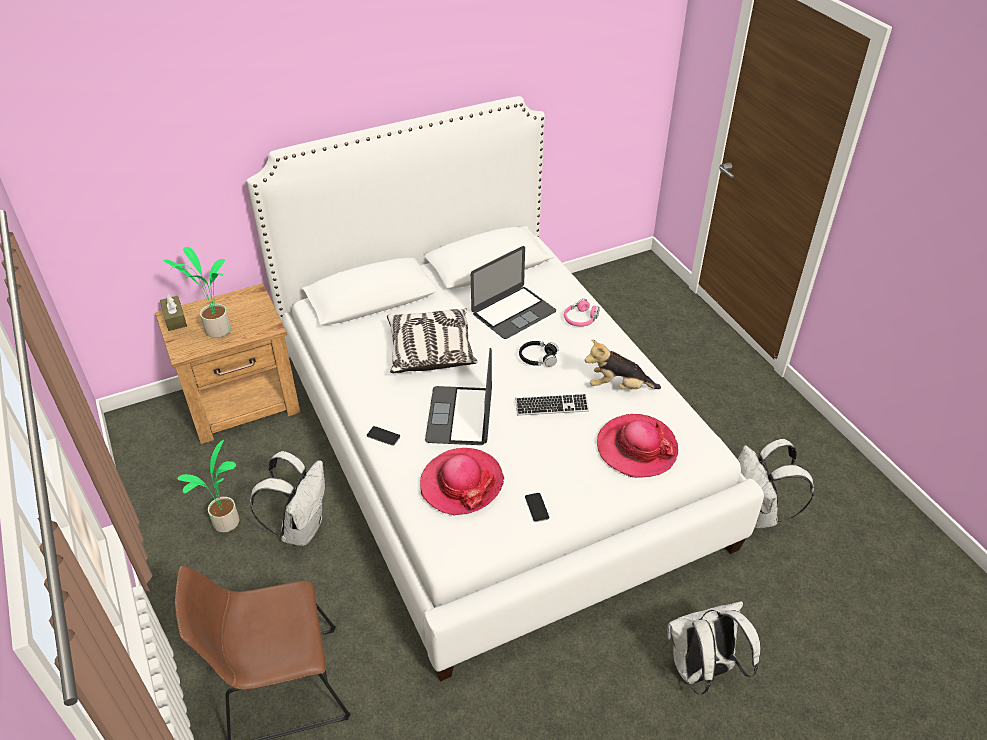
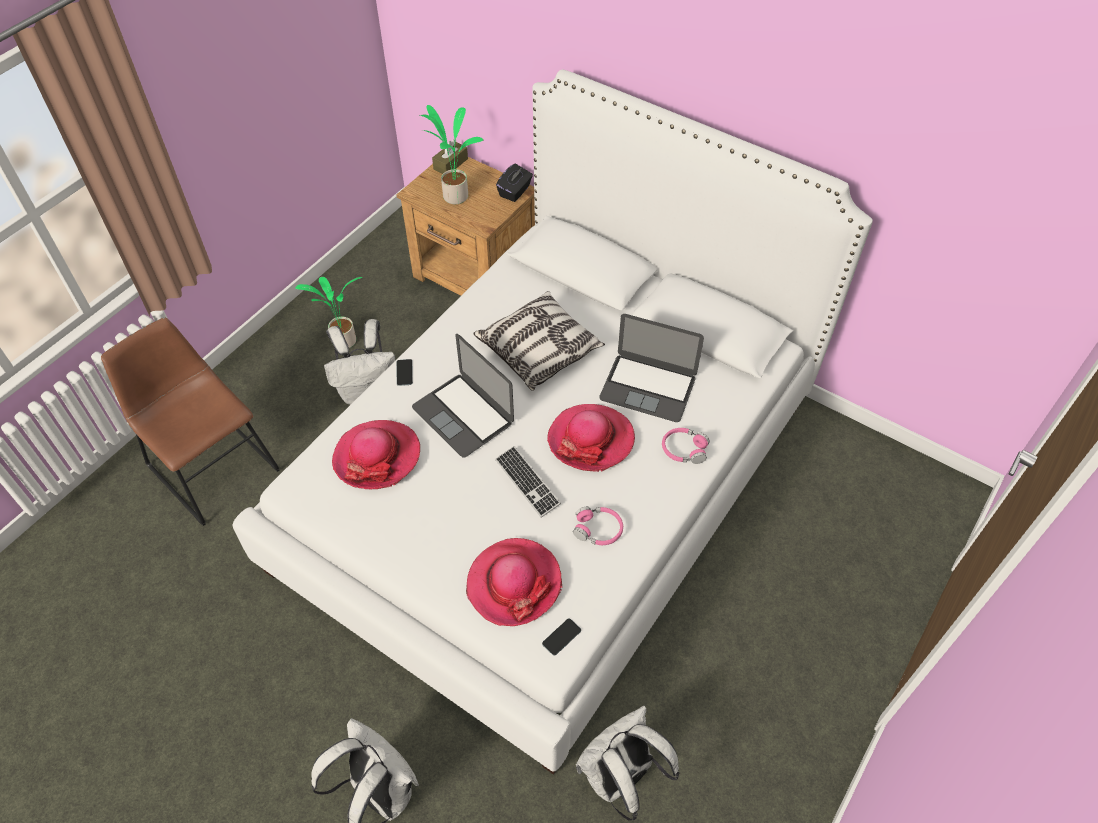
camera: 60 degrees right, 10 degrees up
(252, 296) = (515, 191): none -> black tissue box
(460, 416) = (463, 415): laptop -> laptop turned 105 degrees counterclockwise
(537, 507) = (382, 530): phone -> phone (561, 637)
(538, 358) = (591, 439): black headphones -> hat
(618, 387) = (598, 529): plush toy -> pink headphones

